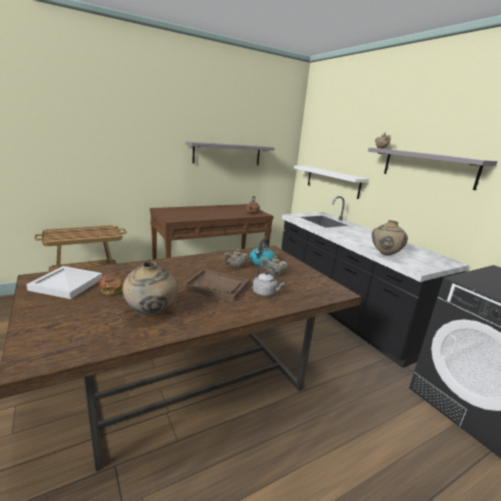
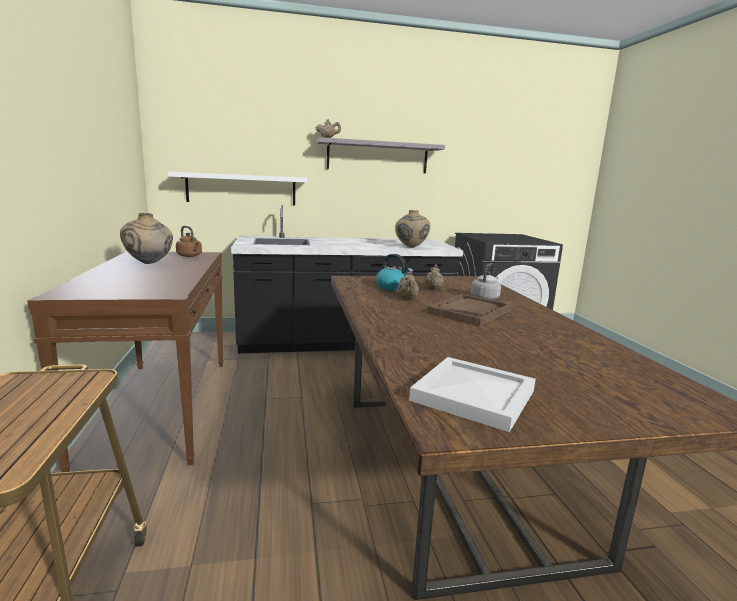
camera: 70 degrees left, 5 degrees down
(111, 290) = (493, 363): bread -> none
(151, 313) = (555, 345): beige vase -> beige vase (149, 263)
(227, 154) = (92, 153): grey shelf -> none

